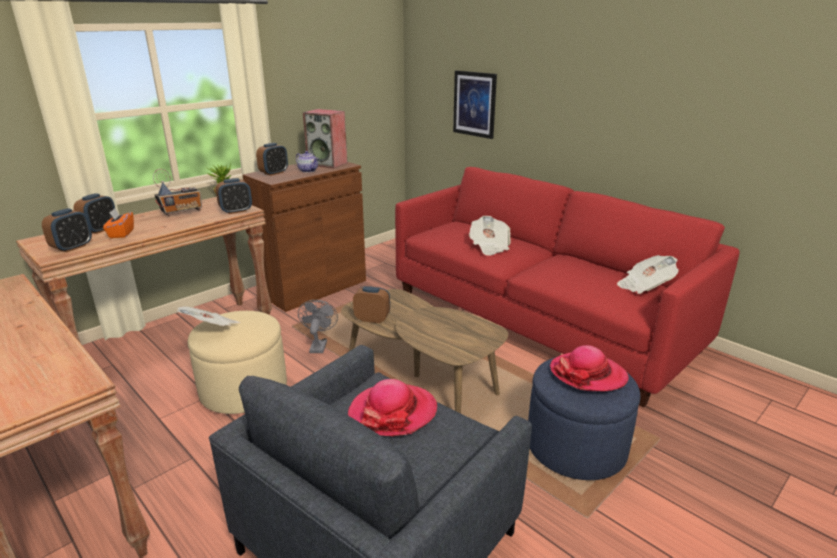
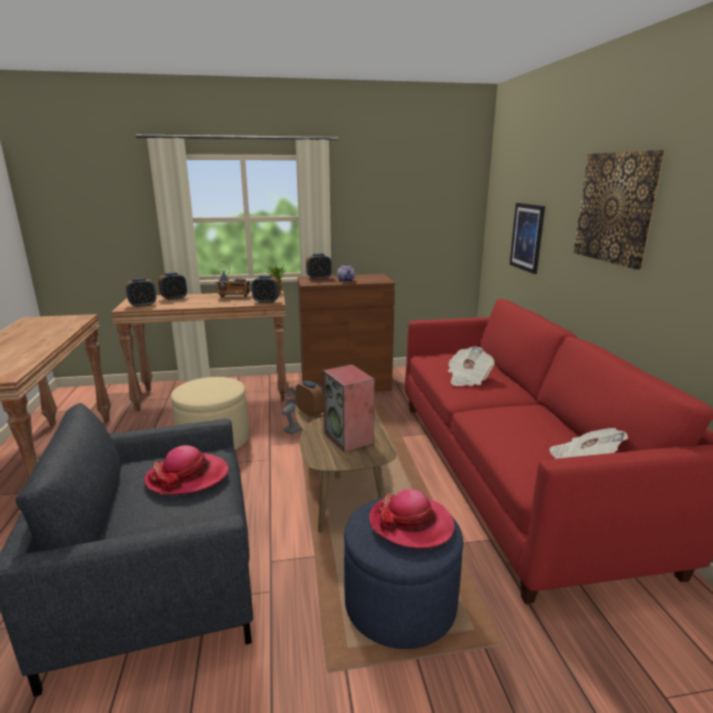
camera: 35 degrees right, 5 degrees down
(121, 233) = (179, 302): orange tissue box -> none
(211, 329) = (195, 384): newspaper -> none
(328, 164) = (371, 278): speaker -> speaker (349, 438)
(589, 76) = (616, 208): none -> picture

